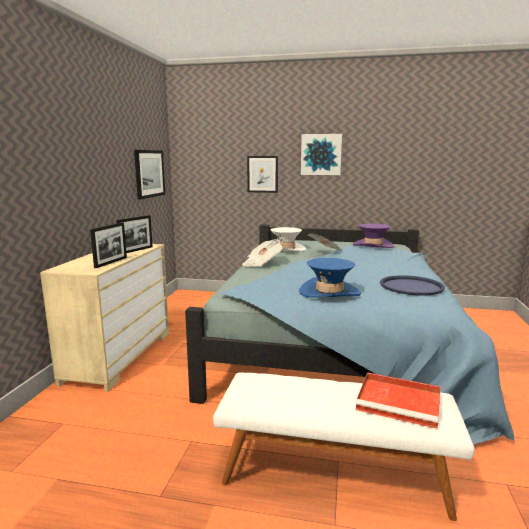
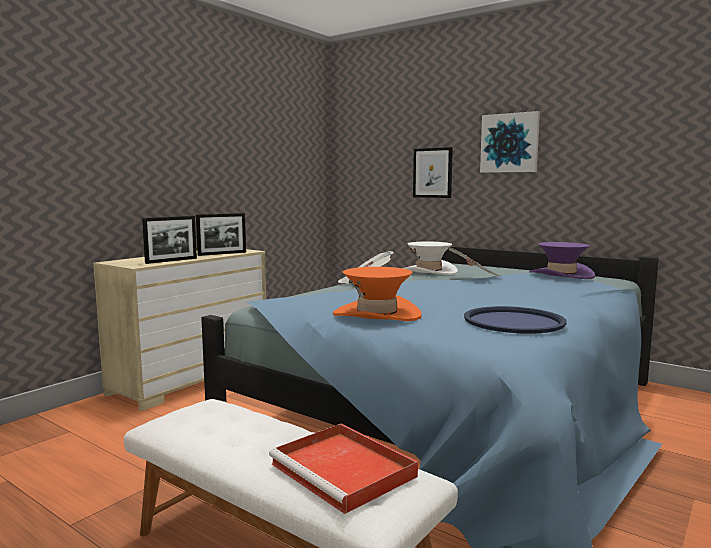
camera: 25 degrees right, 5 degrees down
(149, 173) = (287, 171): picture -> none
(329, 292) = (377, 315): blue hat -> orange hat

